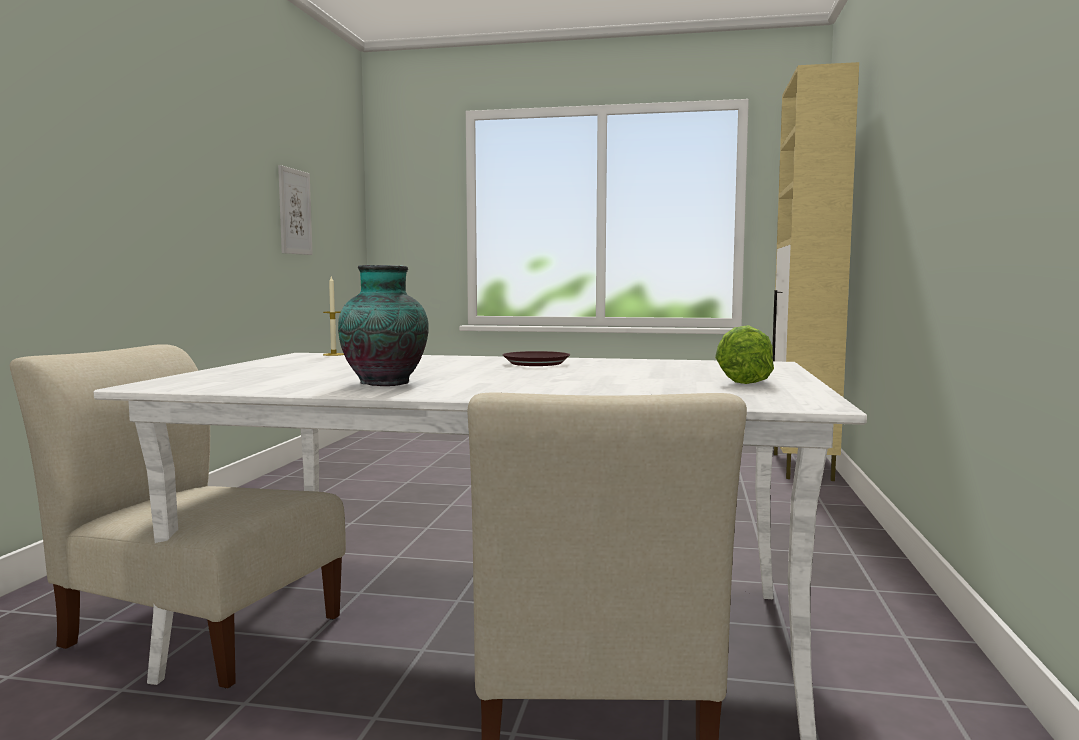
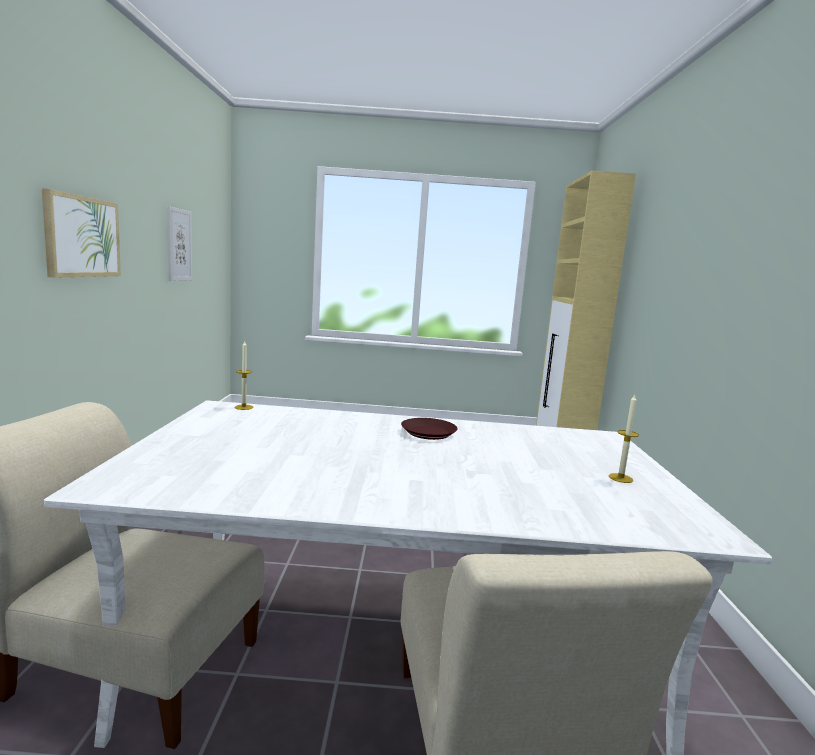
camera: 10 degrees left, 5 degrees up
(175, 192) = (82, 237): none -> picture
(385, 383) = (328, 481): vase -> none
(744, 381) = (620, 478): lettuce -> candle

